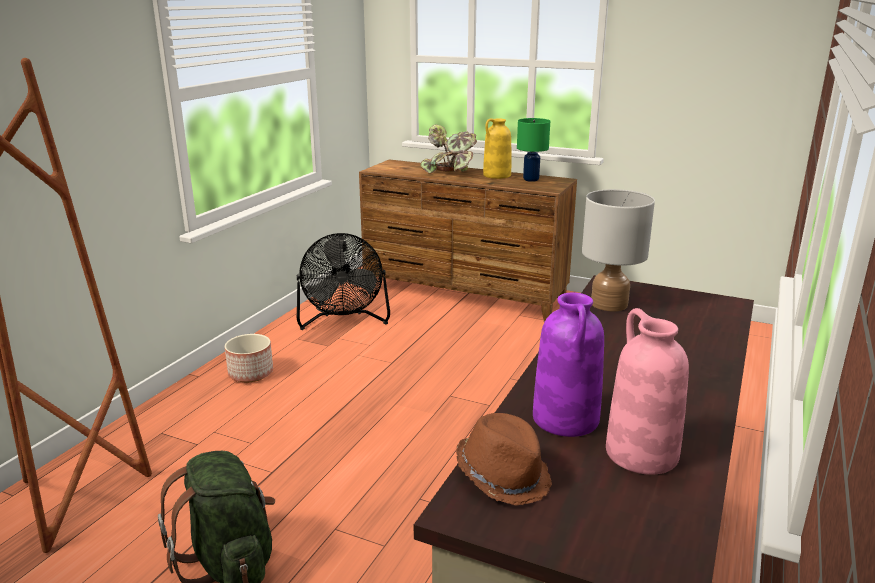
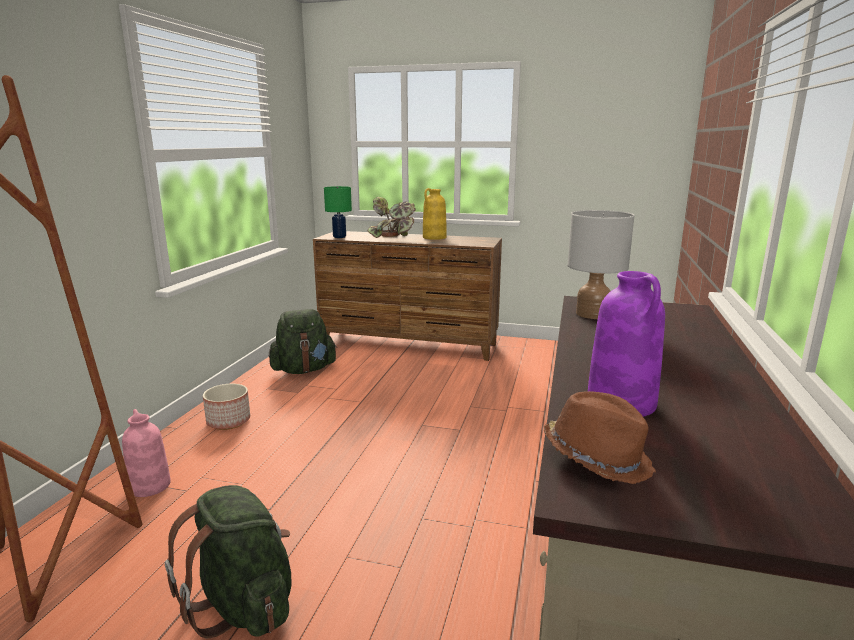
camera: 10 degrees left, 5 degrees down
(340, 319) = (304, 370): black fan -> green backpack
(530, 180) = (464, 239): green table lamp -> green table lamp (338, 237)
(640, 453) = (712, 425): pink vase -> pink vase (149, 486)

